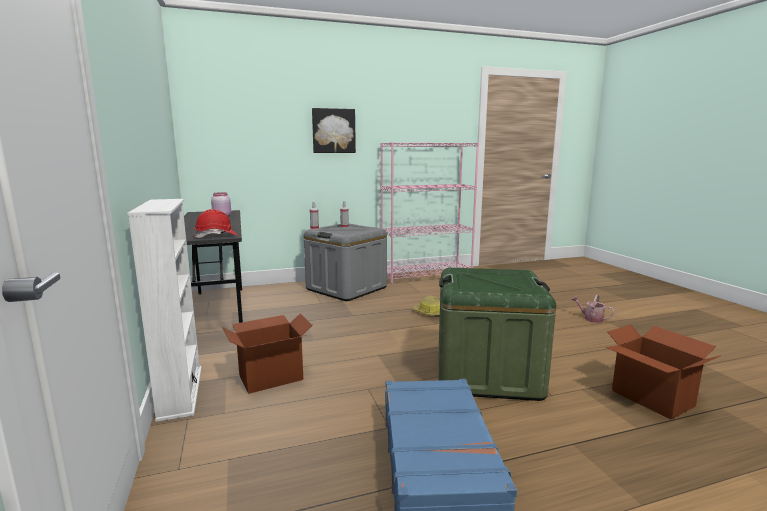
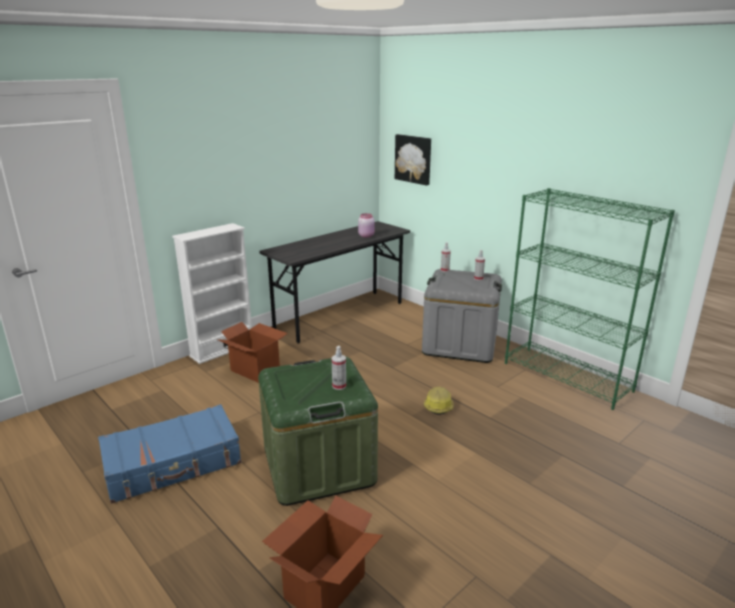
camera: 65 degrees right, 10 degrees up
(216, 236) = (288, 256): red hard hat -> none
(333, 131) = (500, 165): picture -> picture (413, 159)
(426, 275) = (567, 377): pink bookcase -> green bookcase
(501, 276) = (339, 386): none -> spray bottle
(590, 318) = (547, 536): watering can -> none

